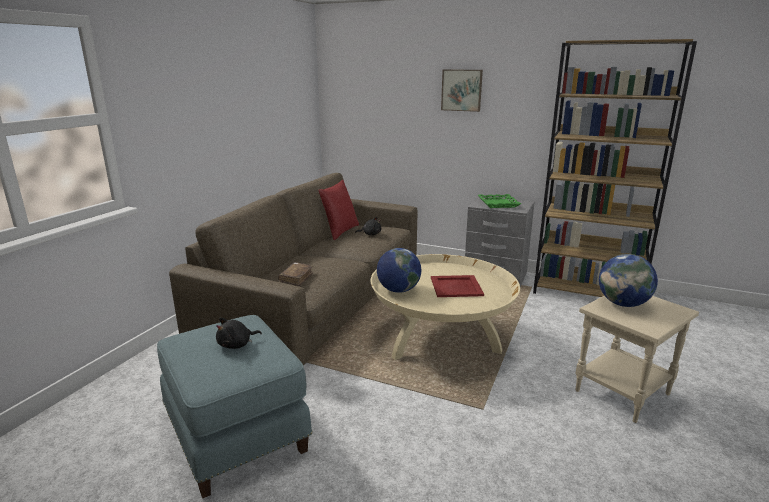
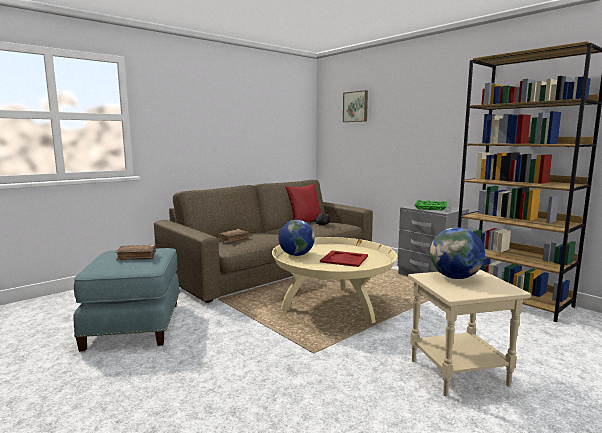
camera: 25 degrees right, 10 degrees down
(237, 345) = (137, 256): black plush toy -> brown book
(462, 90) = (411, 113): picture -> picture (356, 106)

